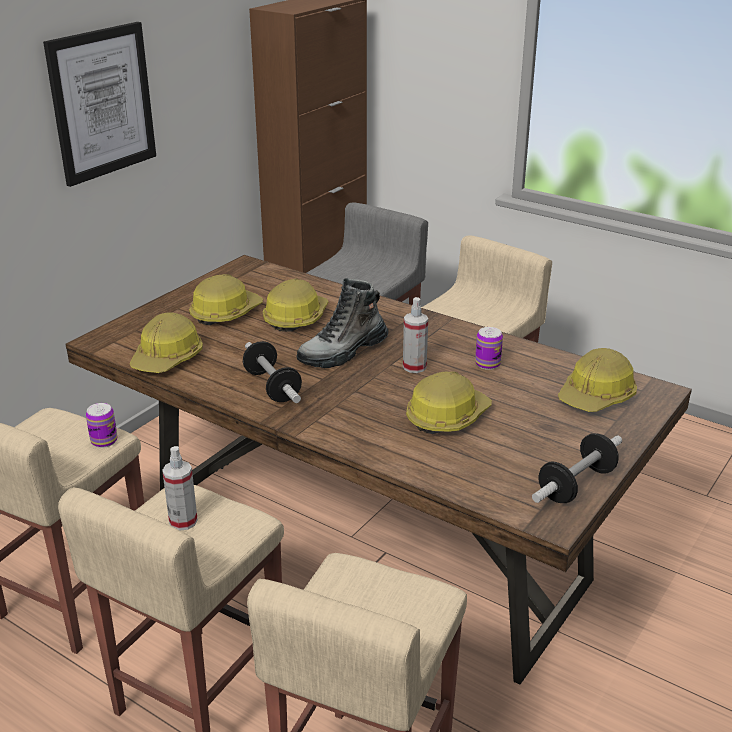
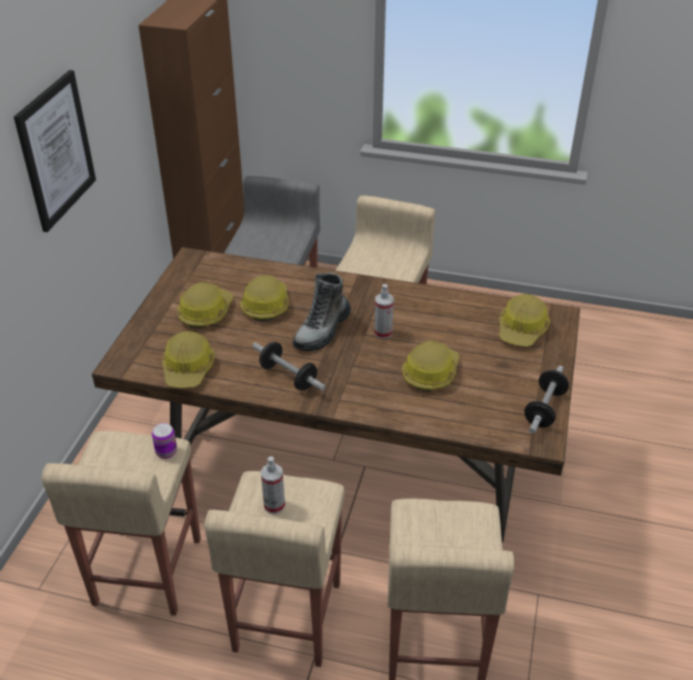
camera: 20 degrees left, 10 degrees up
(487, 364) = (433, 317): can -> none

